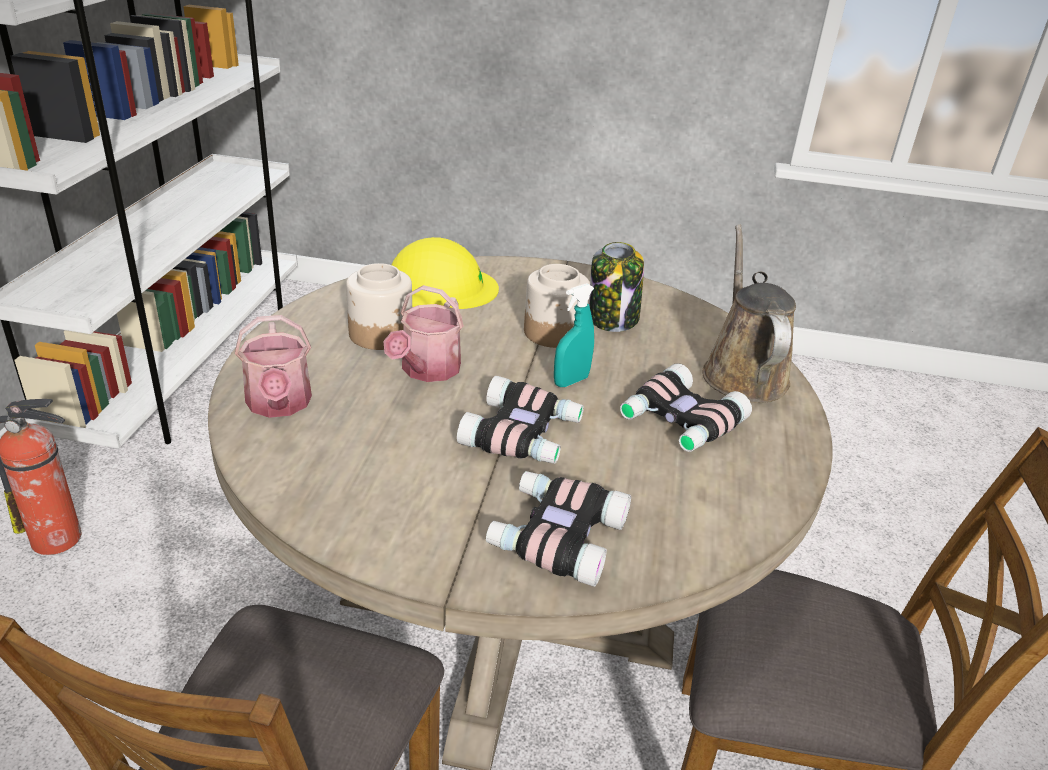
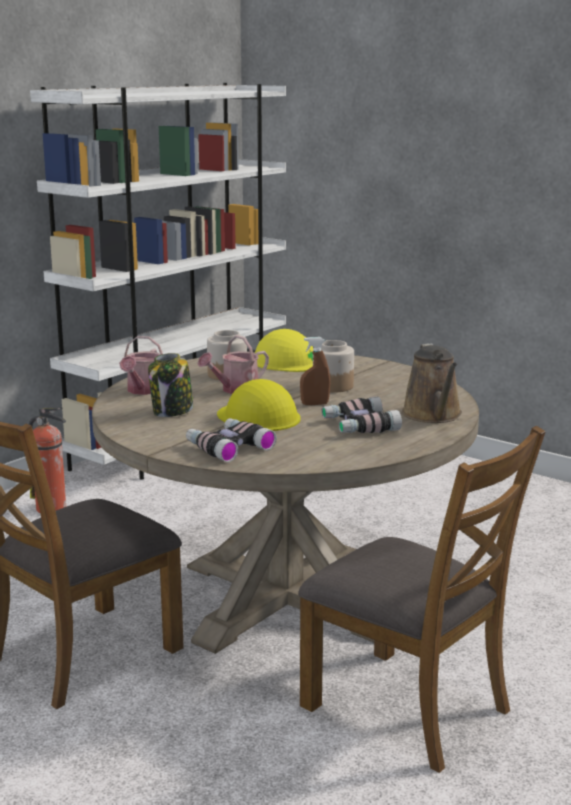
camera: 30 degrees right, 15 degrees down
(524, 434) = (258, 417): binoculars -> yellow hard hat
(571, 381) = (314, 404): turquoise spray bottle -> brown spray bottle
(613, 319) = (381, 386): jar -> jar (172, 411)
(742, 372) = (433, 415): brown watering can -> brown watering can turned 150 degrees clockwise

